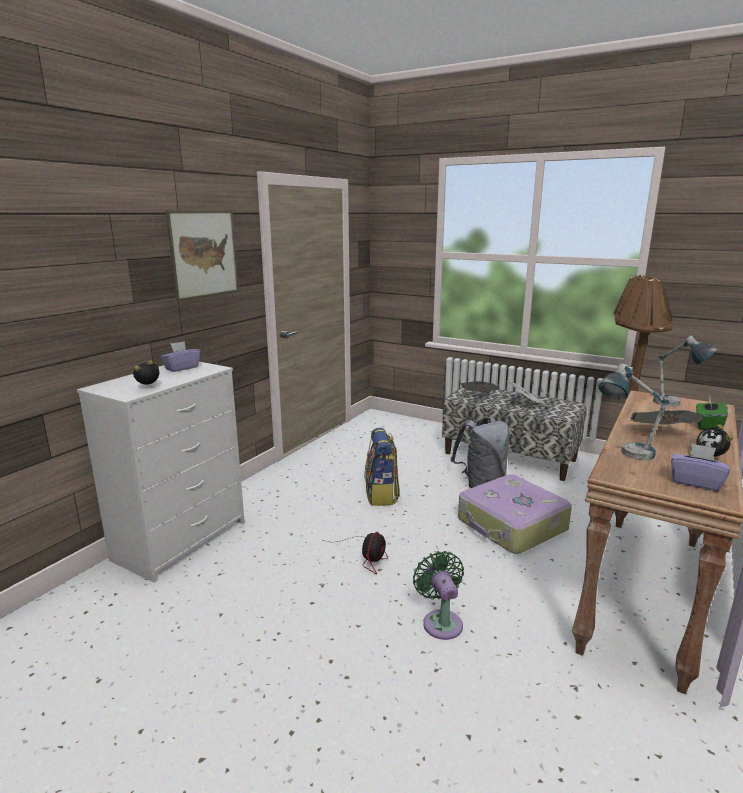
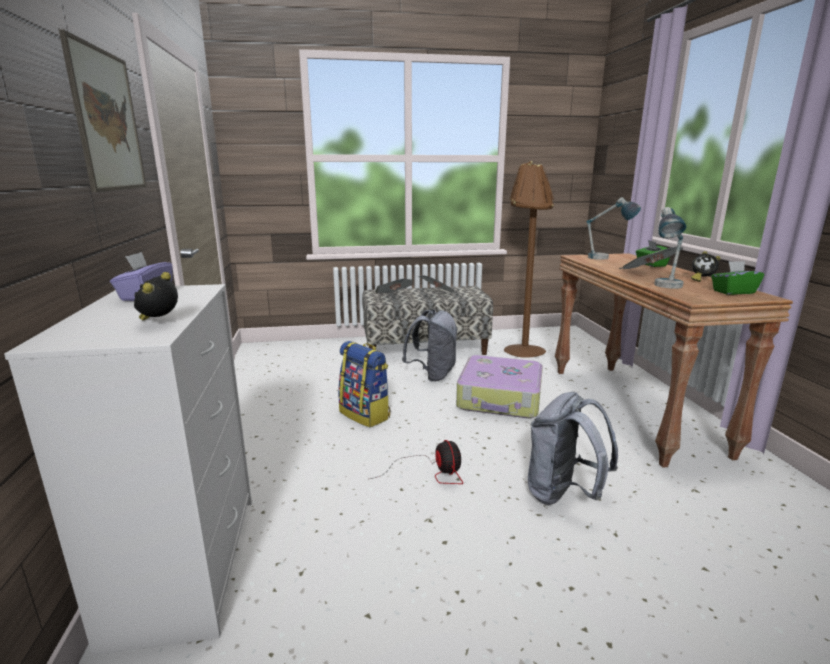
camera: 40 degrees left, 0 degrees up
(441, 621) = (563, 494): green fan -> grey backpack
(695, 482) = (733, 292): purple tissue box -> green tissue box

